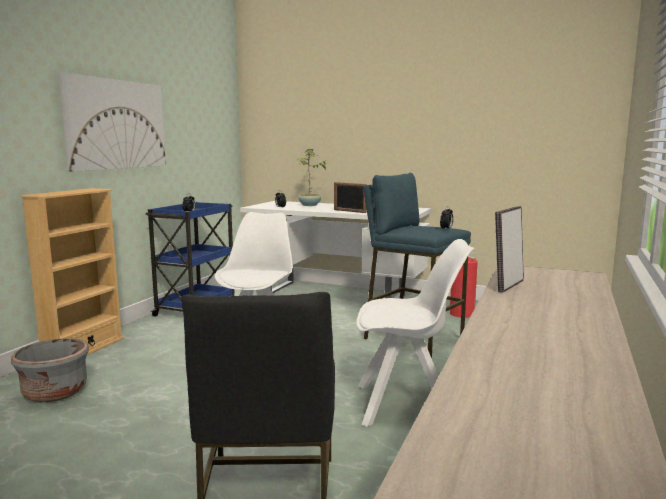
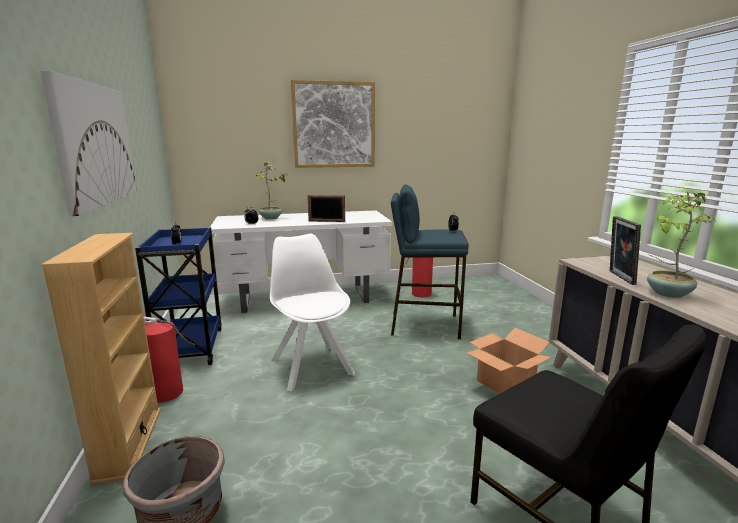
camera: 35 degrees left, 5 degrees up
(141, 330) = (167, 393): none -> fire extinguisher
(388, 111) = (334, 125): none -> picture
(407, 405) = (506, 384): white chair -> cardboard box
(514, 303) = (667, 293): none -> potted plant

